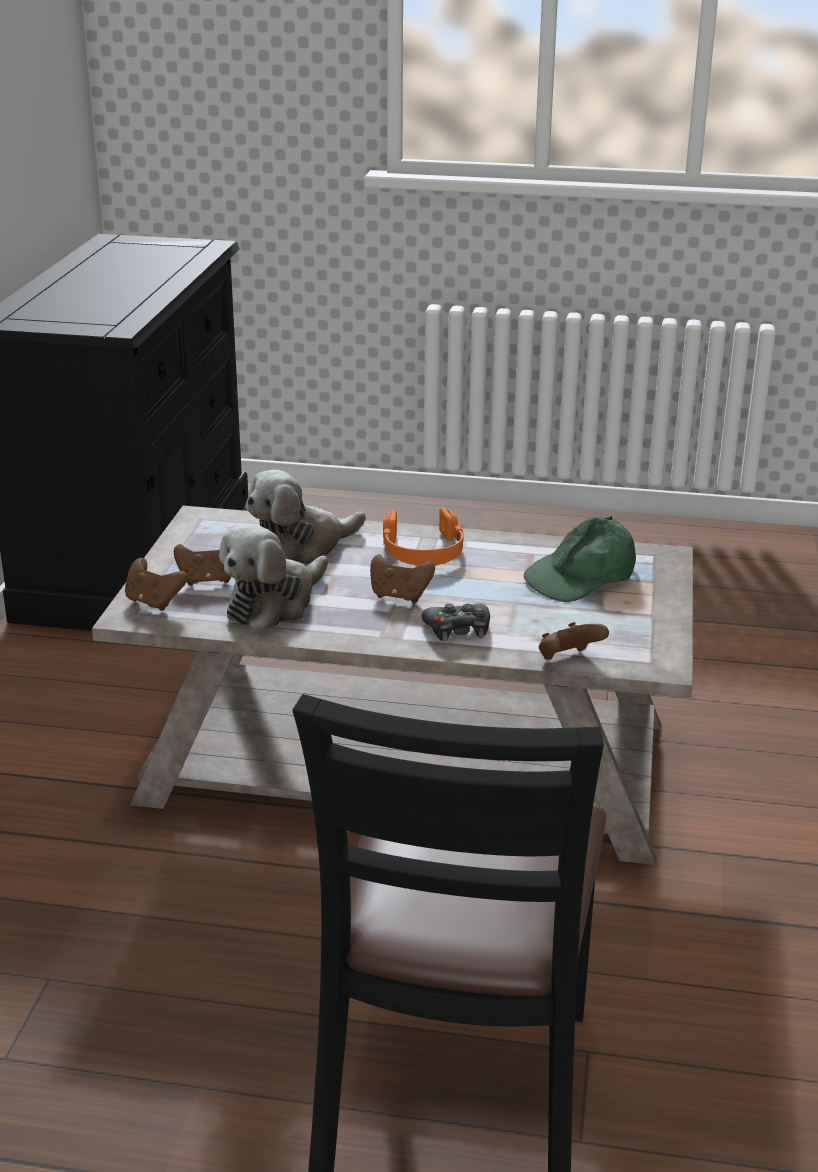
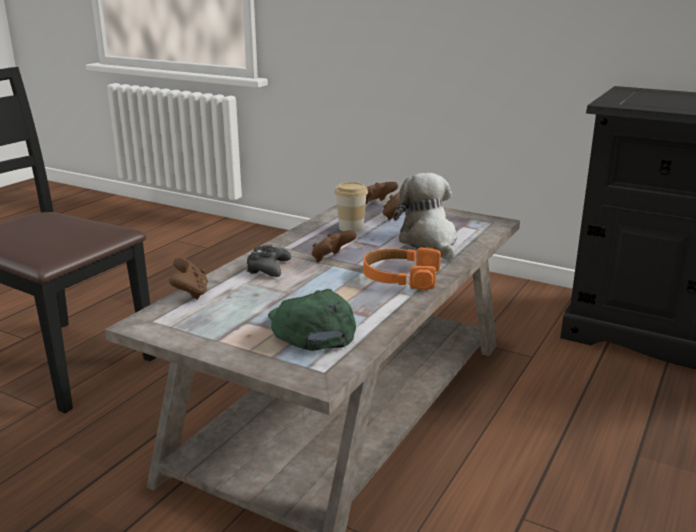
camera: 110 degrees right, 5 degrees down
(274, 603) = (351, 227): plush toy -> cup

